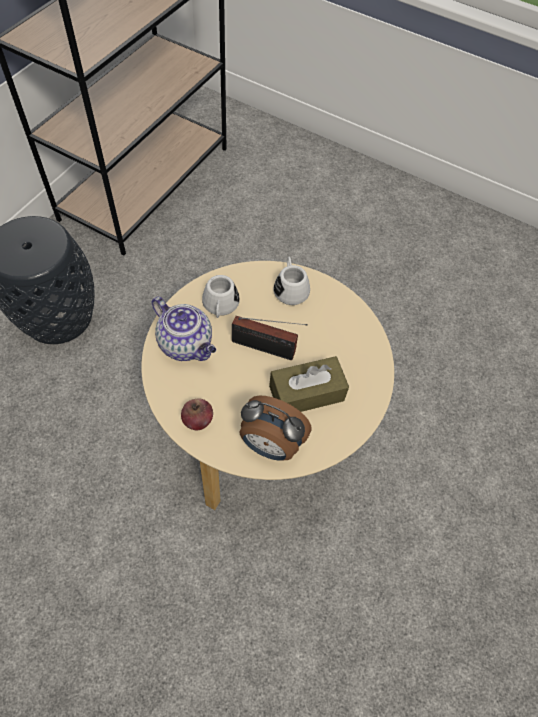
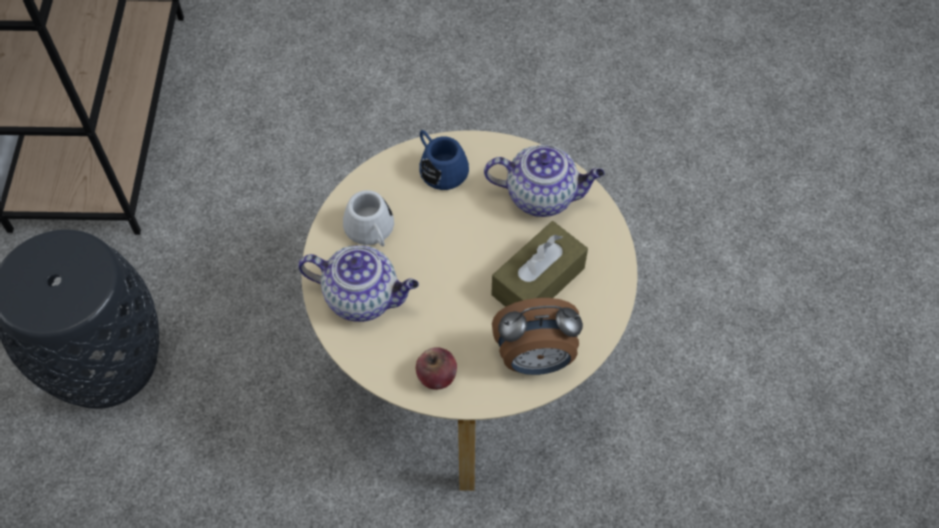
camera: 25 degrees left, 0 degrees up
(266, 348) = (460, 254): radio -> none
(290, 288) = (440, 167): white mug -> blue mug
(346, 339) = (542, 196): none -> teapot

